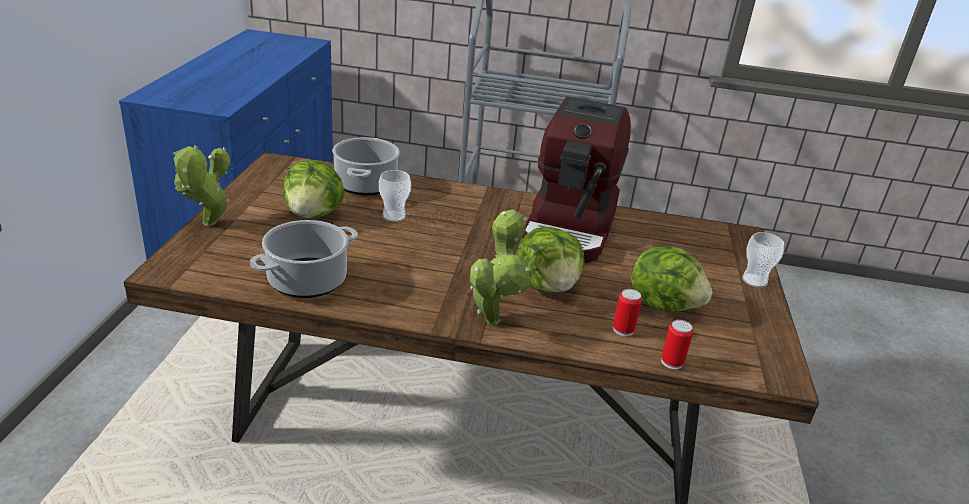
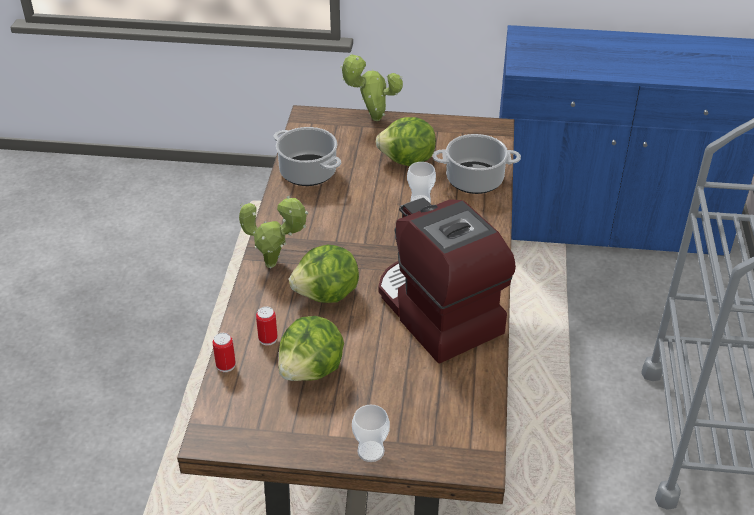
camera: 90 degrees right, 10 degrees up
(571, 229) = (436, 313): coffee machine -> coffee machine turned 45 degrees clockwise

